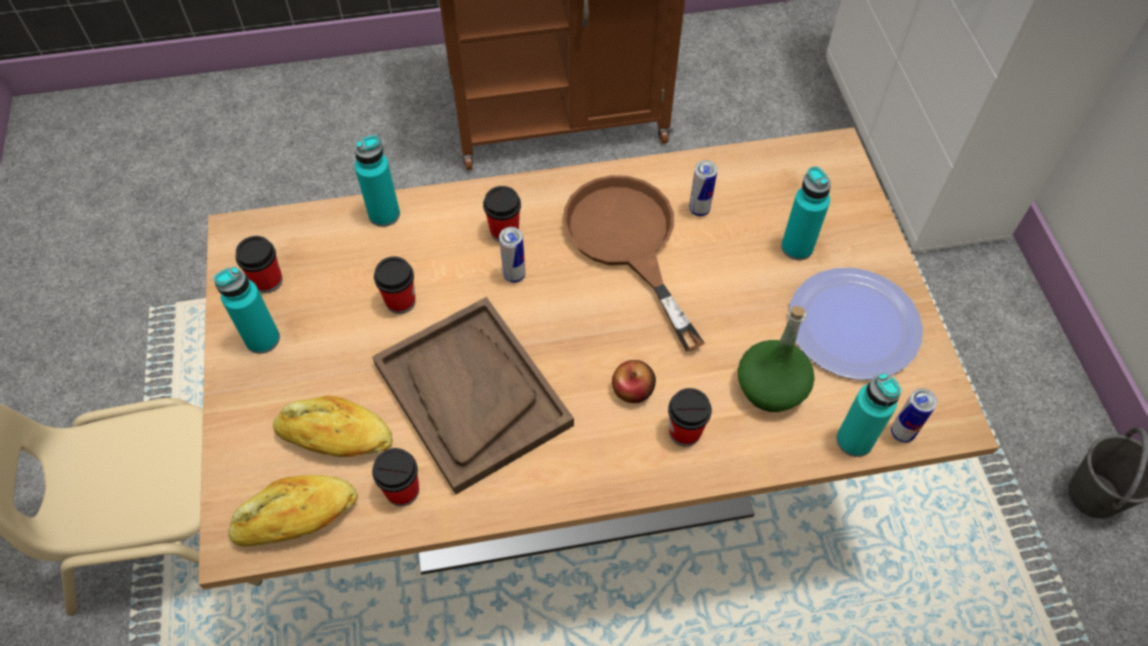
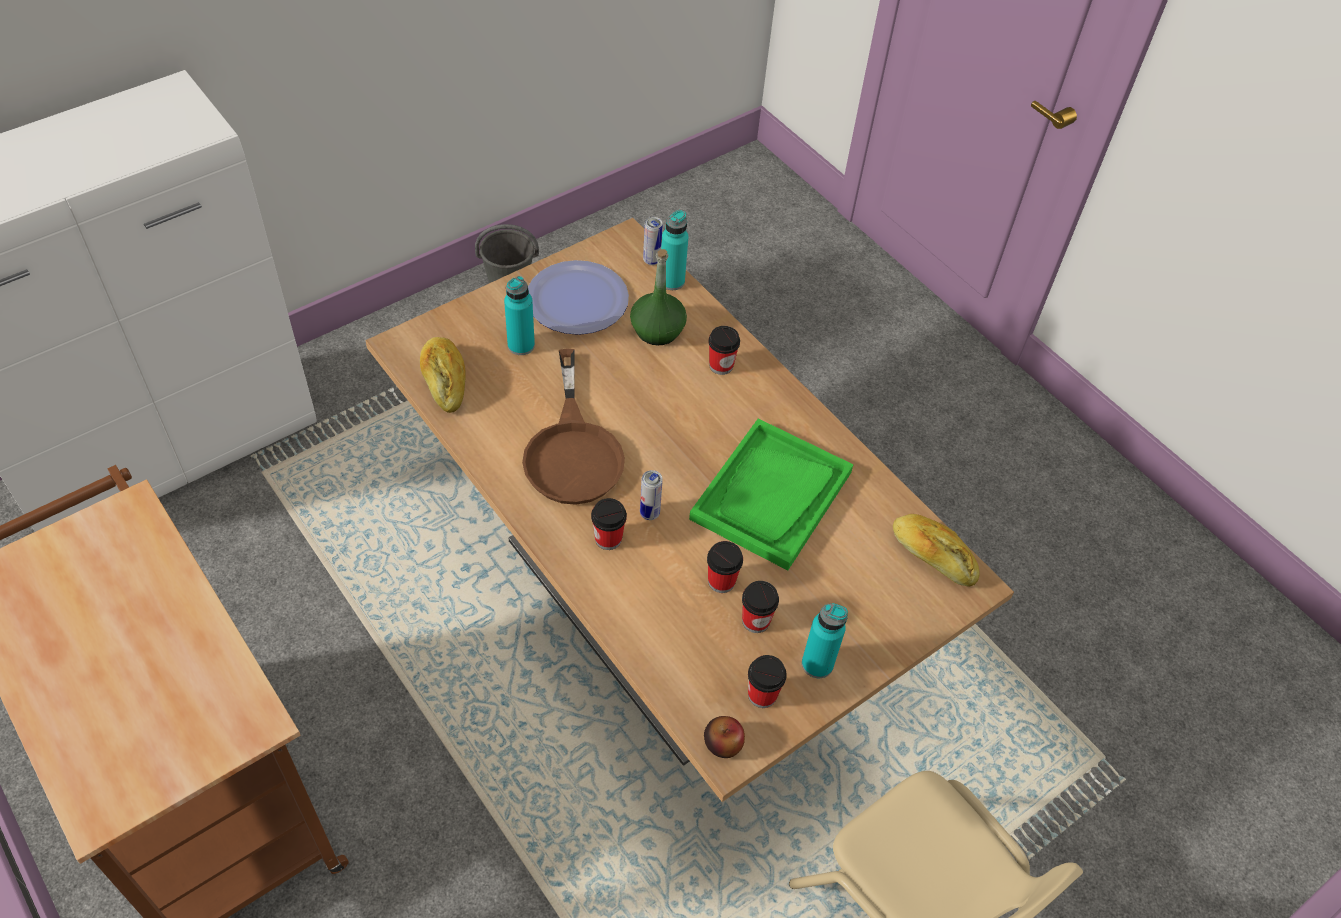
camera: 120 degrees left, 5 degrees down
(335, 437) = (861, 565): bread -> bread (444, 381)
(384, 214) = (640, 640): turquoise bottle -> none
(402, 491) = (869, 504): cup -> cup (756, 621)
(471, 394) = (771, 496): brown tray -> green tray
(627, 242) = (573, 450): brown frying pan -> brown frying pan turned 45 degrees counterclockwise
(633, 389) = (706, 403): apple -> apple (723, 743)
(699, 210) = (513, 414): can -> none

